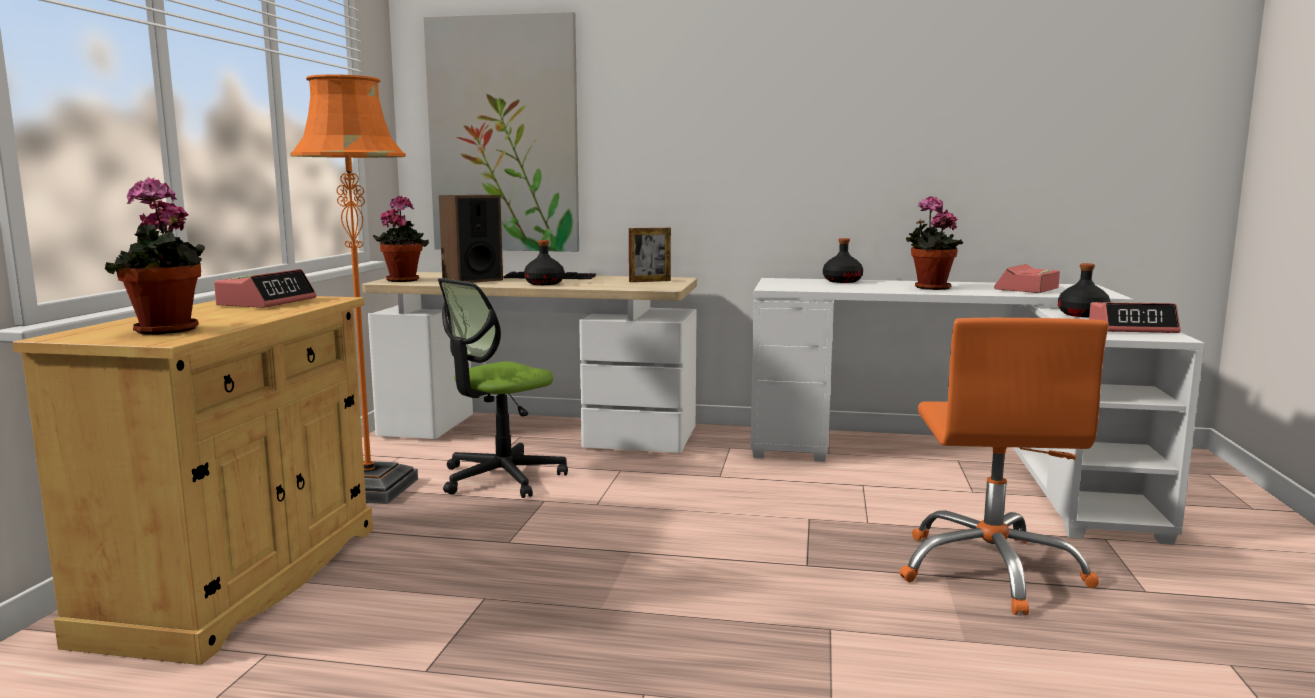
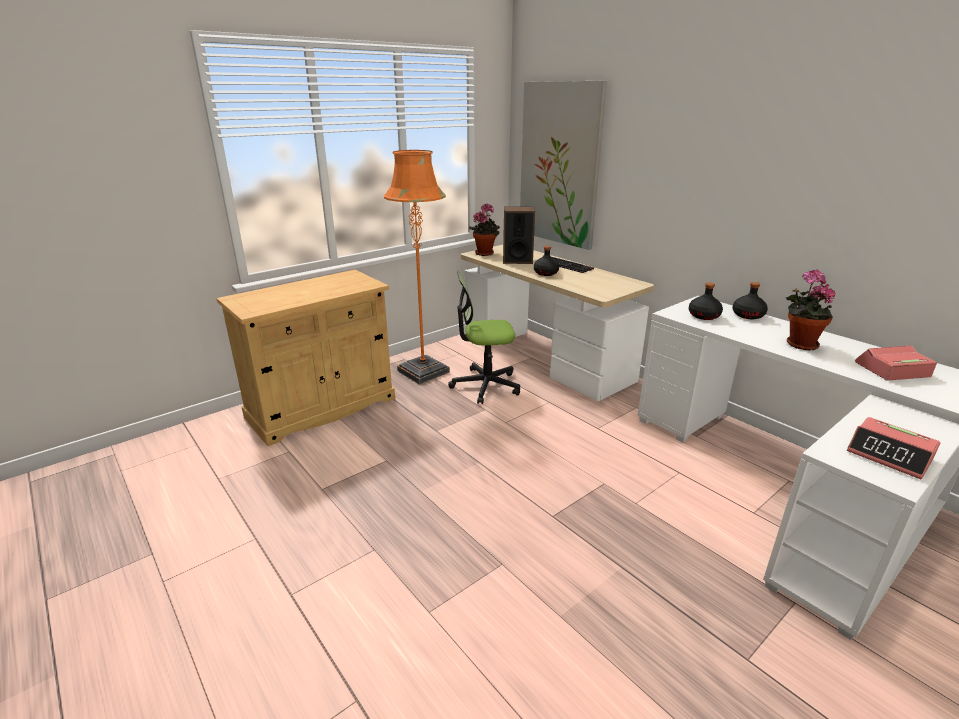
camera: 40 degrees right, 15 degrees up
(167, 331) = (265, 303): potted plant -> none
(267, 302) = (344, 281): alarm clock -> none
(649, 281) = (612, 283): picture frame -> none
(991, 570) = (658, 579): orange office chair -> none
(1083, 315) = (892, 418): black bottle -> black bottle (704, 316)

